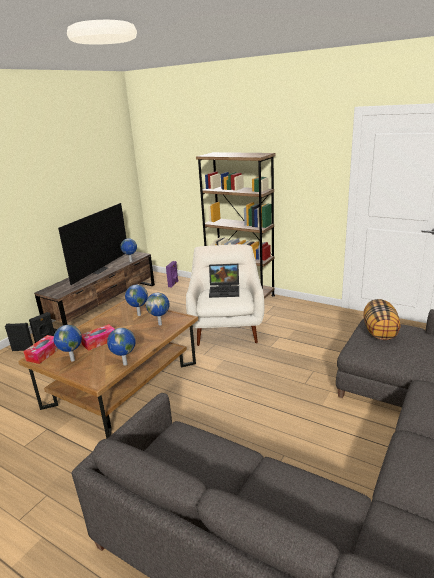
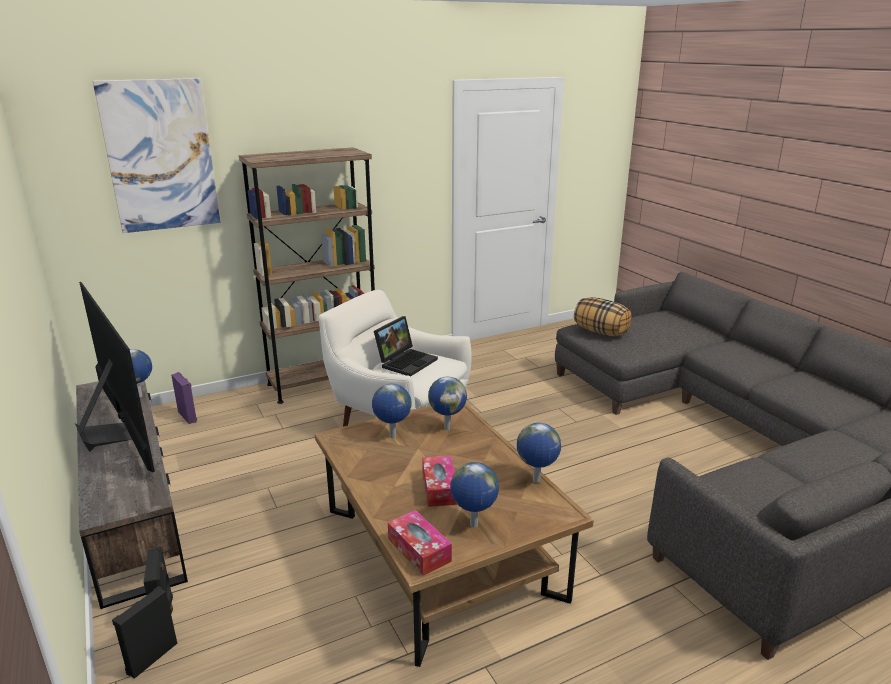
camera: 60 degrees left, 0 degrees up
(181, 149) = (160, 156): none -> picture

